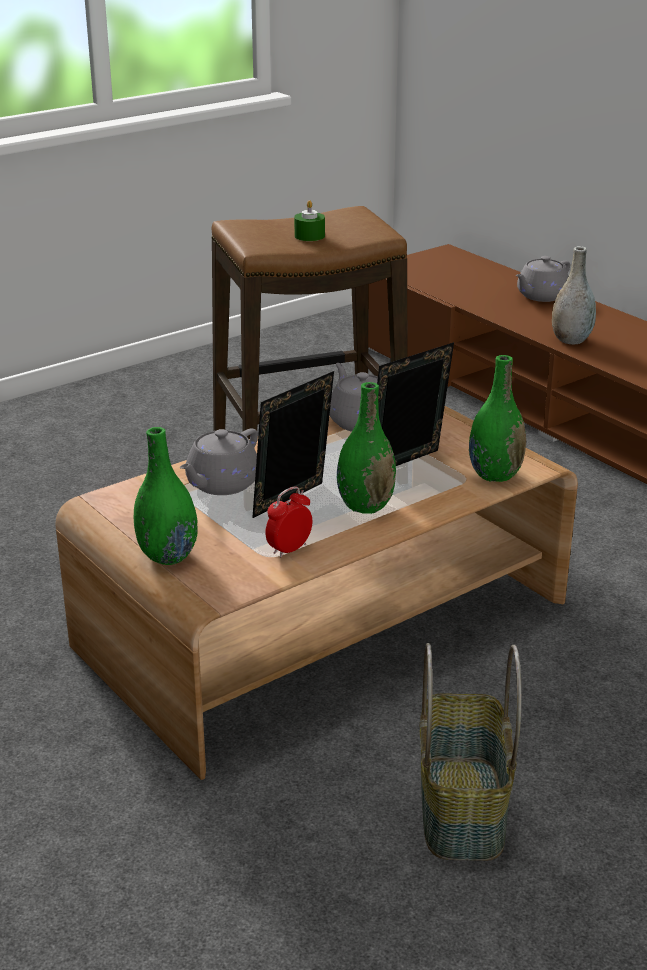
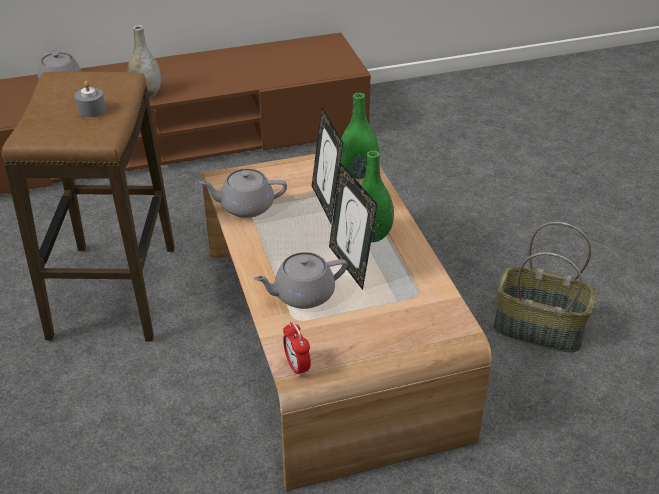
camera: 70 degrees left, 10 degrees up
(168, 556) = (397, 343): green vase -> none
(221, 484) = (302, 295): grey teapot -> grey teapot turned 105 degrees clockwise
(289, 549) = (414, 282): alarm clock -> alarm clock (297, 367)
(309, 236) = (91, 110): green candle -> grey candle

